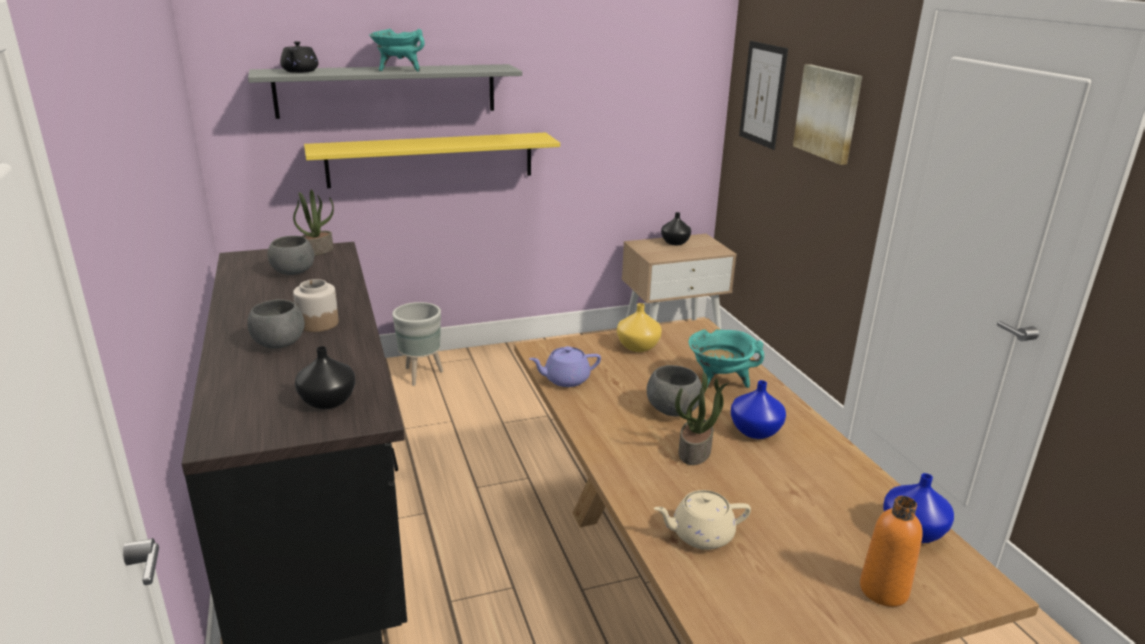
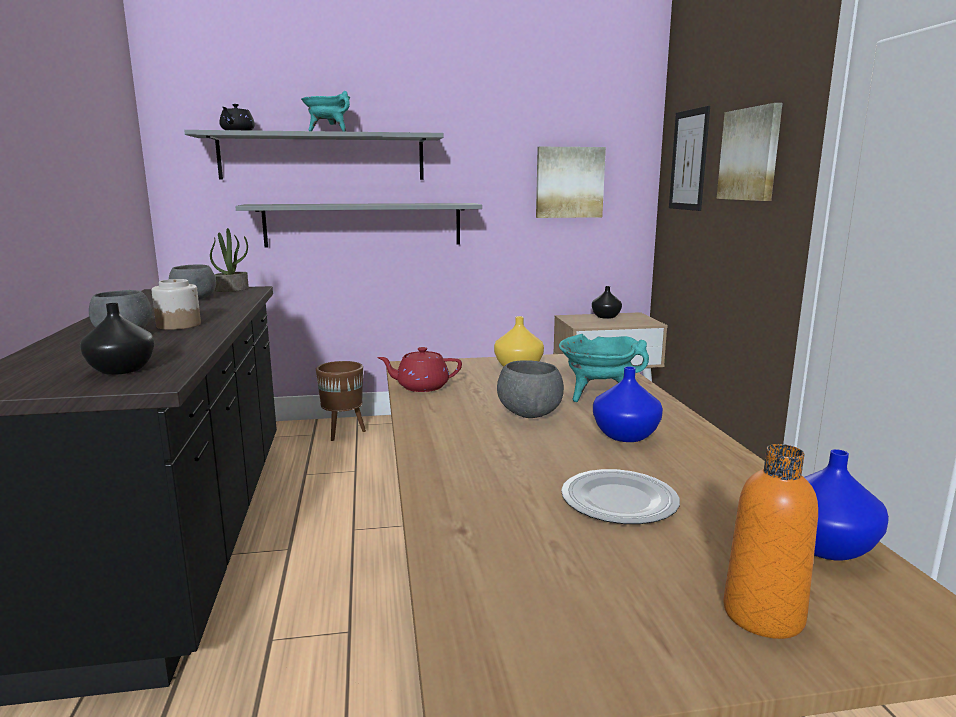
camera: 10 degrees right, 10 degrees down
(421, 374) = (343, 433): grey planter -> brown planter
(431, 159) = (363, 224): yellow shelf -> grey shelf
(565, 379) = (421, 387): purple teapot -> red teapot
(641, 107) = (569, 182): none -> picture
(695, 452) = (539, 449): potted plant -> none
(700, 535) = (502, 528): beige teapot -> none
(770, 502) = (618, 501): none -> plate

